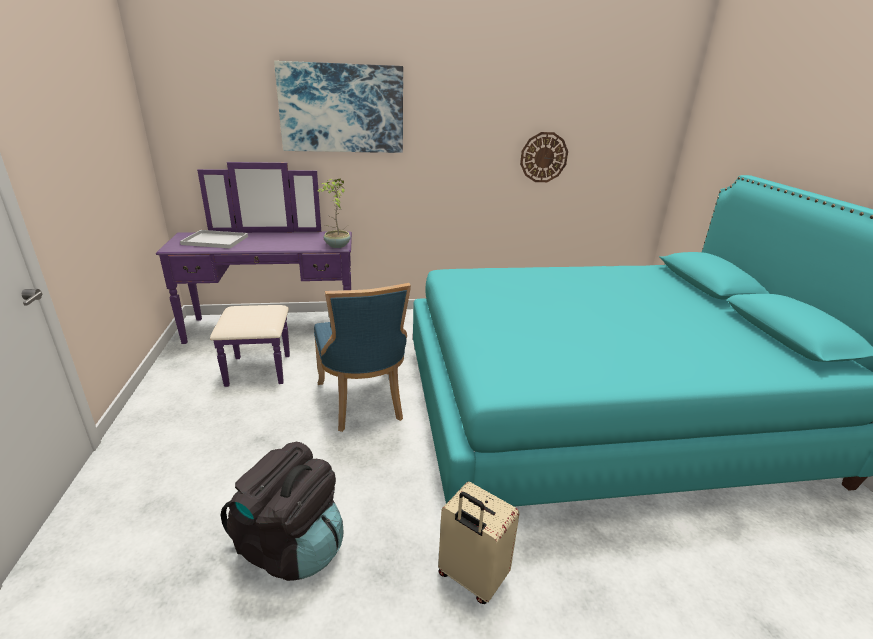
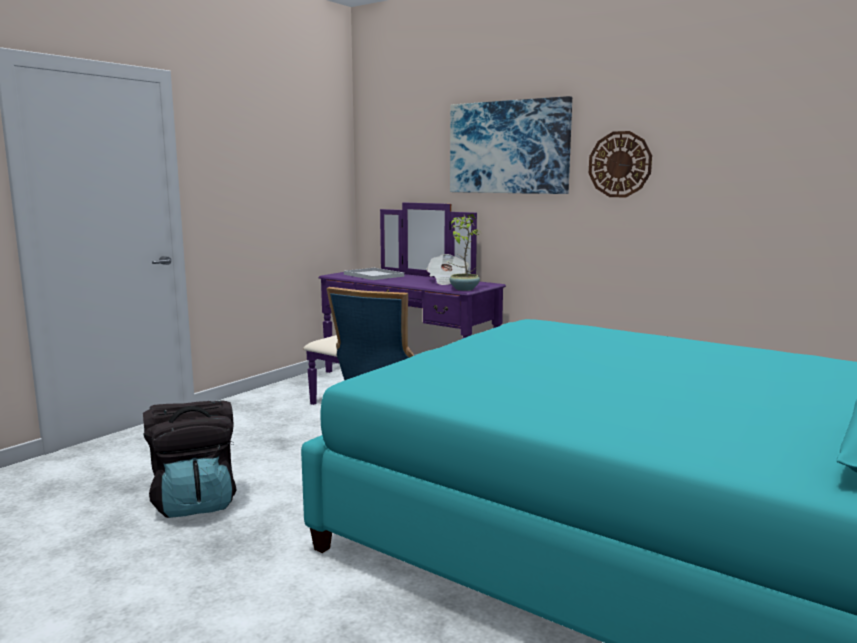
camera: 45 degrees right, 15 degrees down
(302, 237) = (447, 281): none -> newspaper
(471, 578) = (269, 584): beige suitcase -> none
(543, 157) = (764, 201): wall clock -> wall clock (620, 164)

